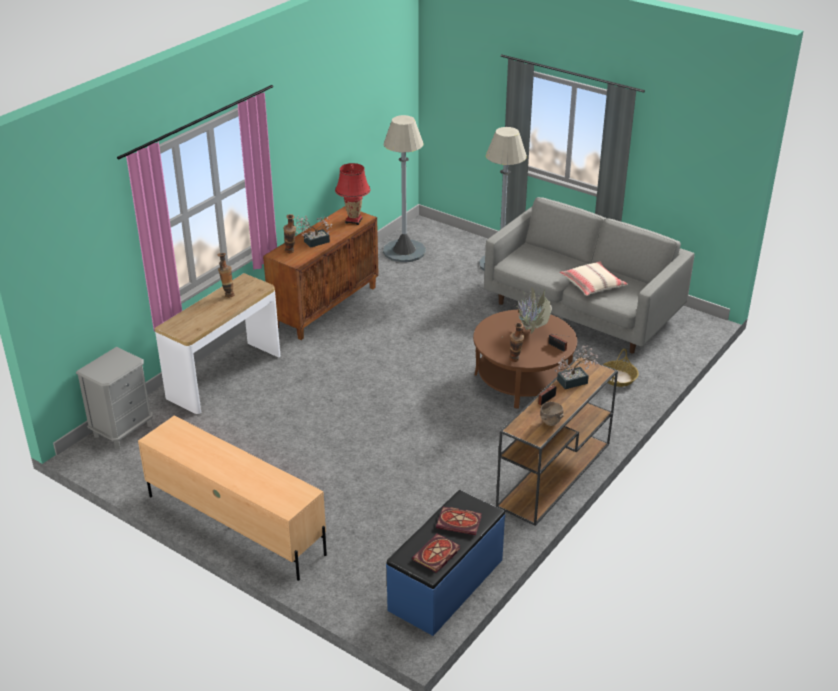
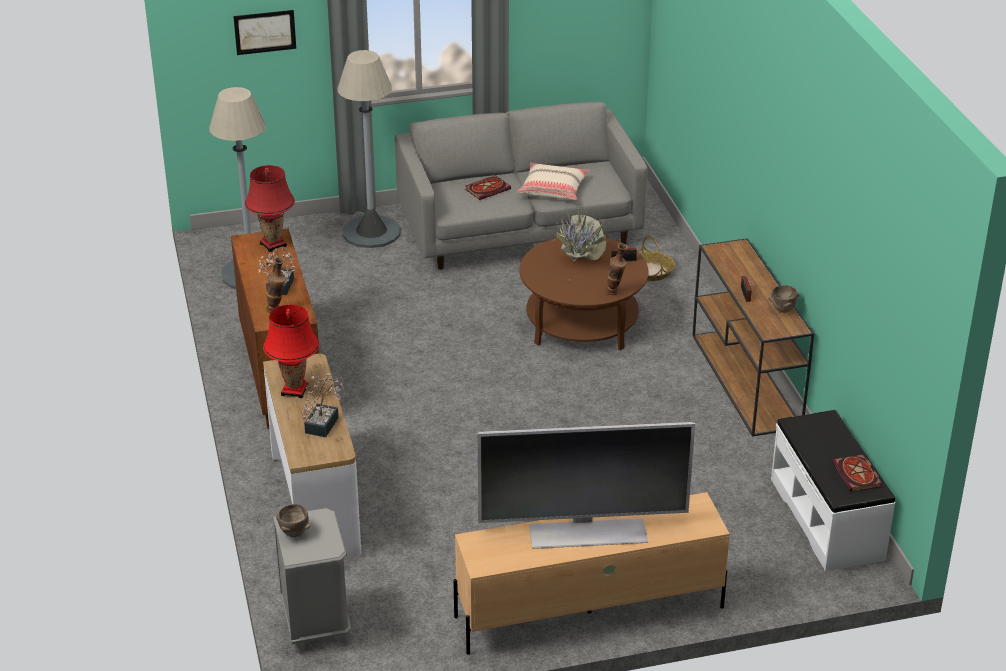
camera: 50 degrees left, 0 degrees up
(107, 360) = (294, 533): none -> brown bowl
(227, 462) = (587, 532): none -> television
(228, 294) = (294, 390): vase -> red table lamp
(447, 585) = (827, 519): blue bench -> white bench
(460, 522) = (826, 440): book -> book (488, 189)
(473, 94) = (265, 32): none -> picture
(575, 381) = (736, 266): potted plant -> potted plant (324, 422)

